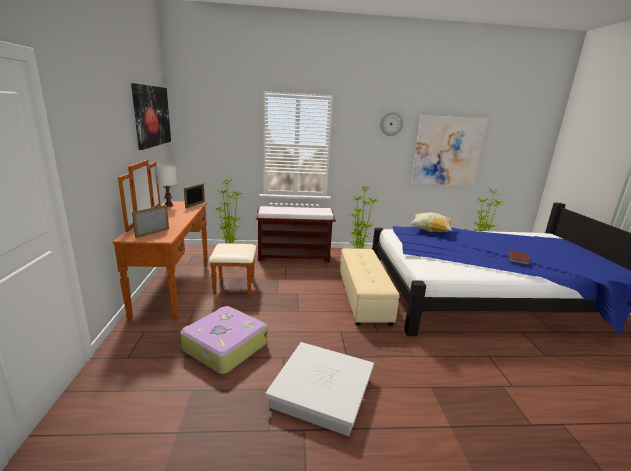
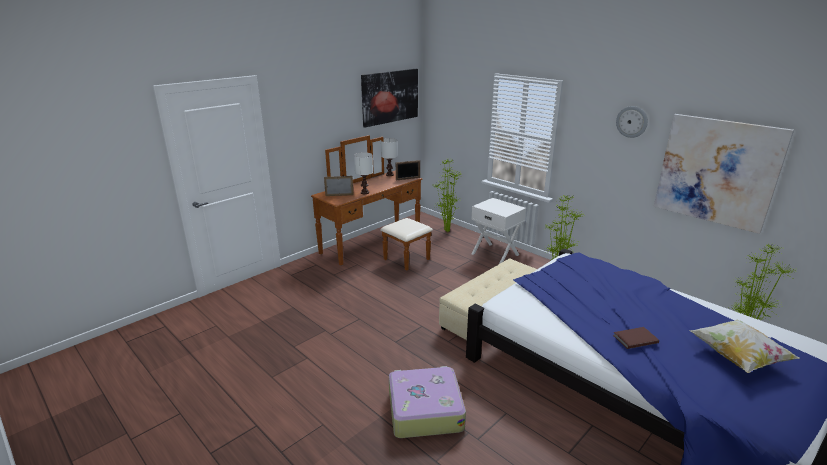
camera: 50 degrees right, 5 degrees up
(178, 224) = (365, 193): none -> white table lamp
(224, 347) = (339, 294): suitcase -> suitcase (424, 409)
(294, 256) = (495, 254): brown bench -> white nightstand
(322, 392) = (345, 349): white storage box -> none
(430, 231) = (610, 273): pillow -> pillow (737, 358)

